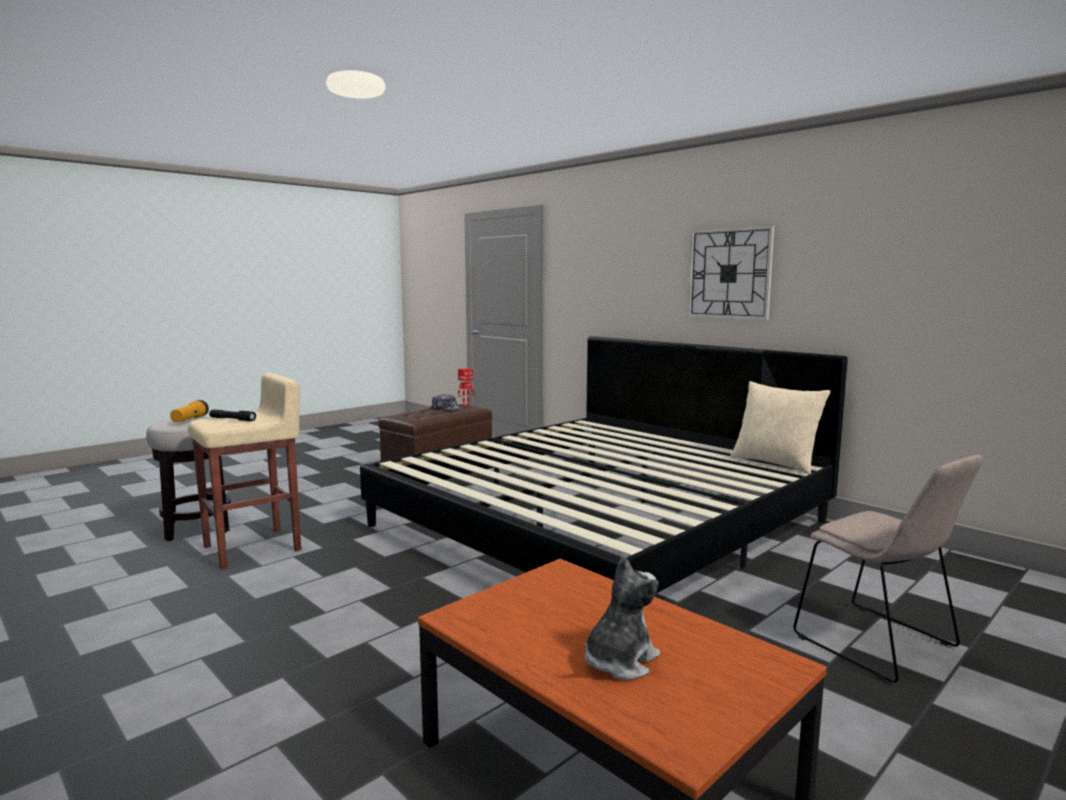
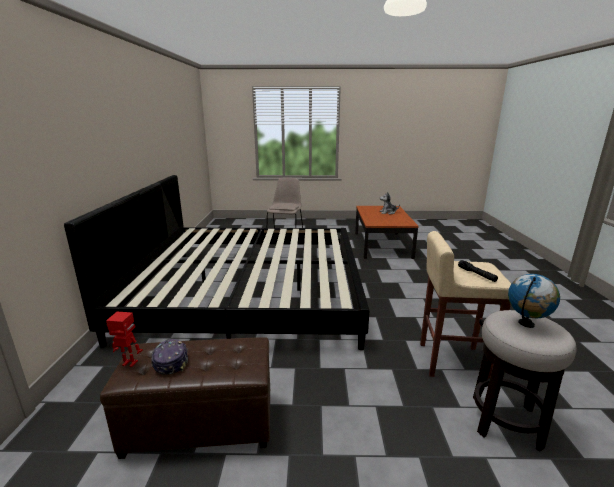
camera: 135 degrees left, 10 degrees up
(190, 420) = (526, 324): flashlight -> globe
(729, 273) = (129, 137): wall clock -> none
(775, 463) = (192, 234): beige pillow -> none

